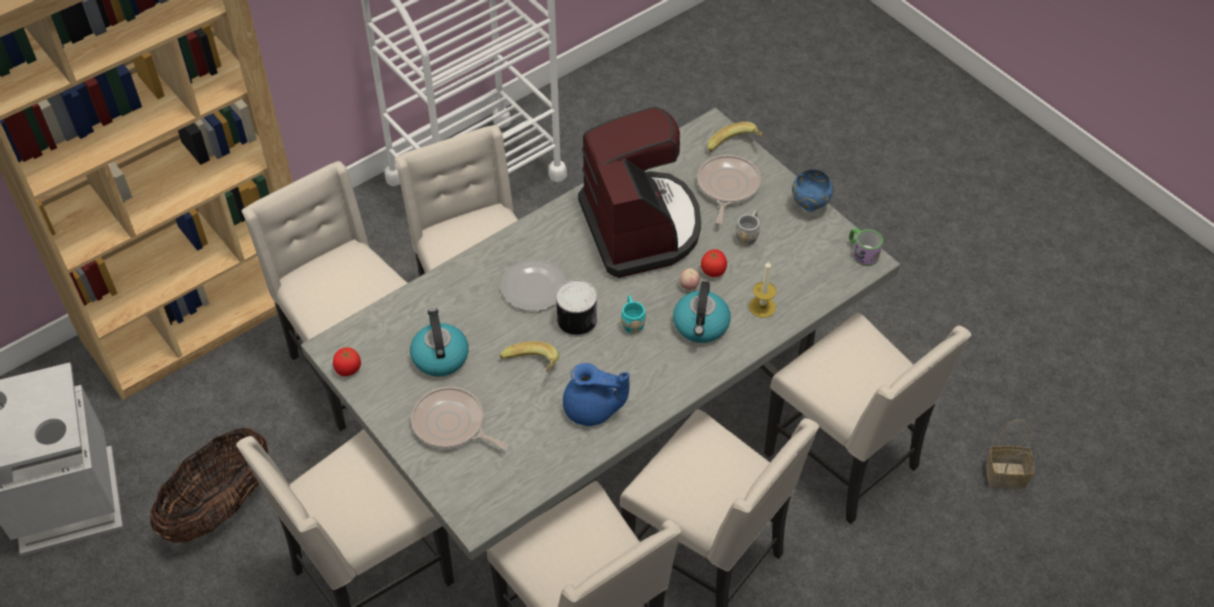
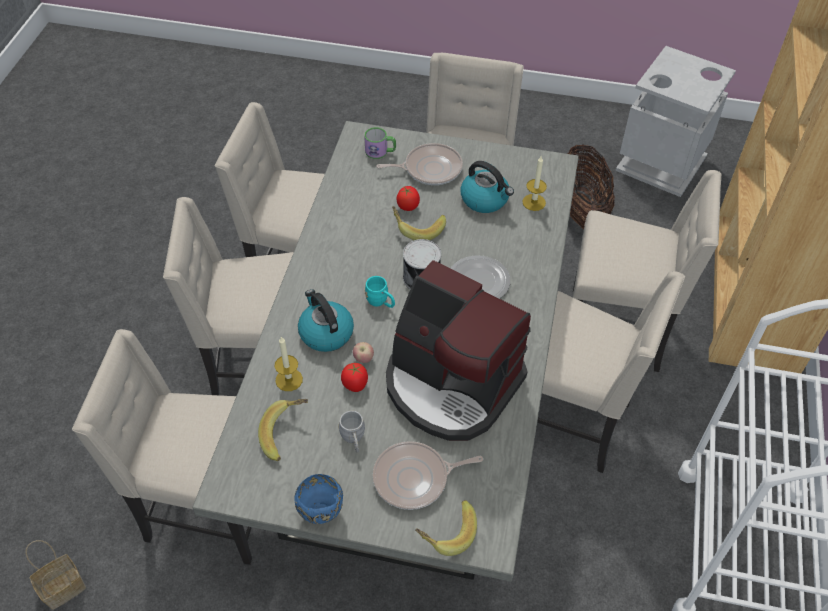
camera: 140 degrees right, 0 degrees up
(348, 370) = (530, 159): tomato -> tomato (408, 206)
(402, 324) = (534, 202): none -> candle
(592, 410) = (349, 228): blue teapot -> none
(727, 187) = (415, 478): frying pan -> frying pan turned 105 degrees clockwise
(795, 268) = (287, 434): none -> banana
(862, 252) = (236, 493): mug -> mug (380, 152)

